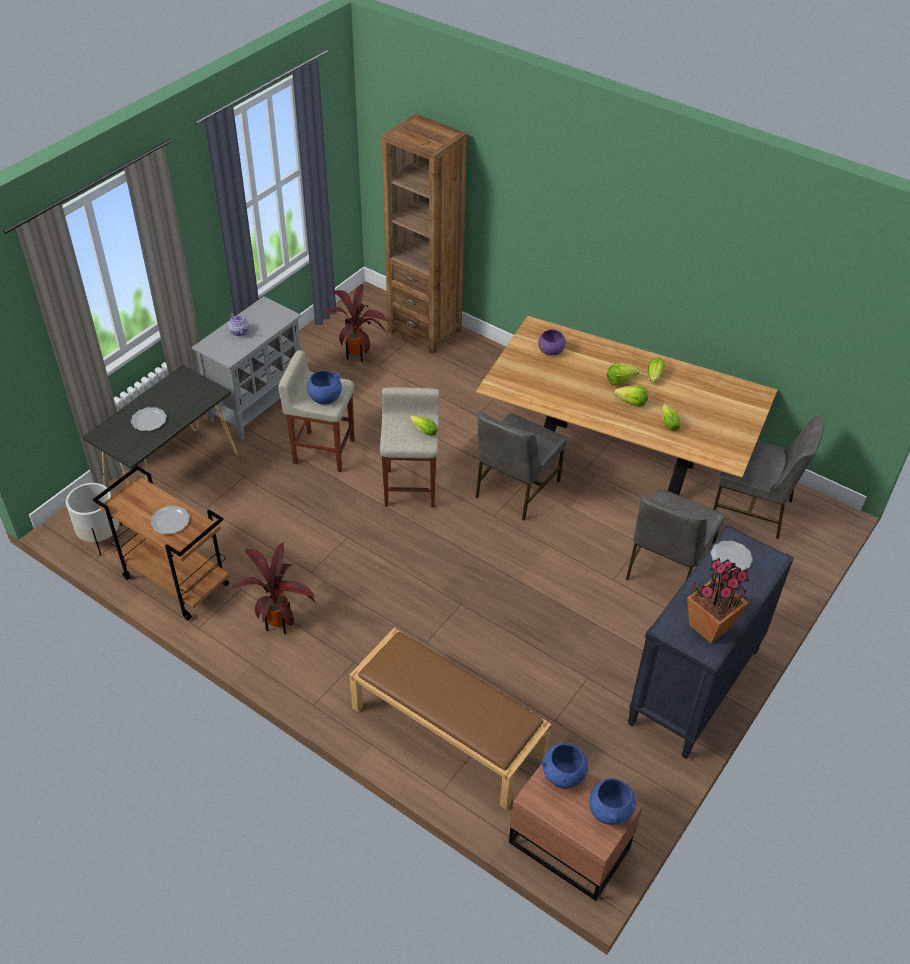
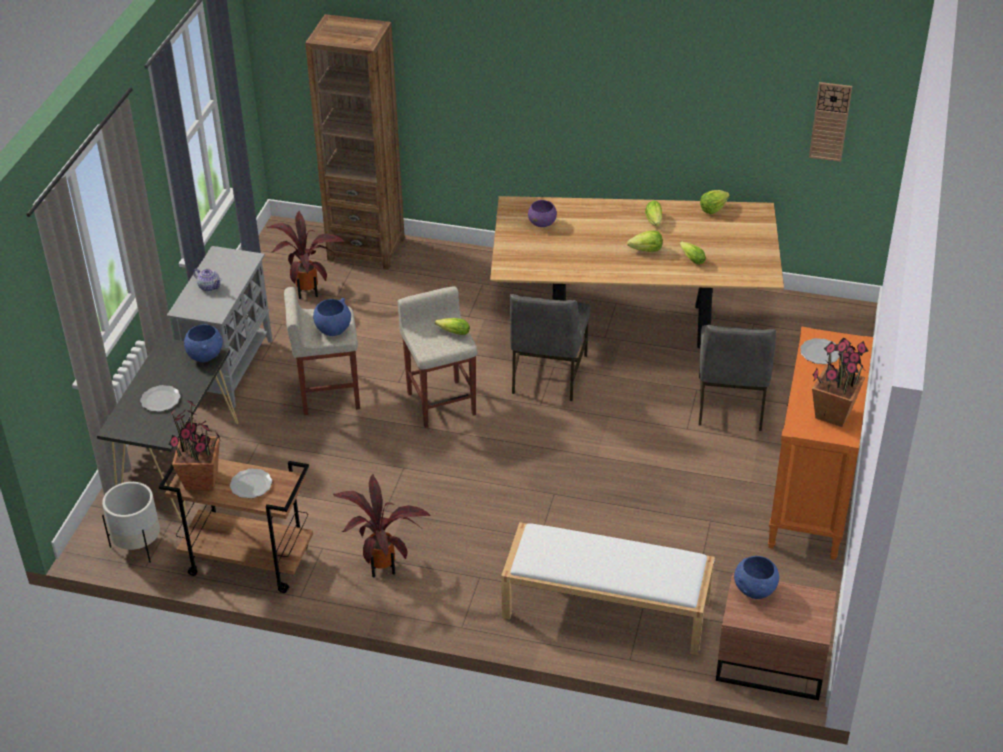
camera: 20 degrees left, 5 degrees down
(134, 504) = (202, 481): none -> potted plant
(446, 732) = (605, 608): brown bench -> white bench
(610, 812) = (811, 605): blue bowl -> blue bowl (205, 356)
(620, 381) = (624, 233): lettuce -> lettuce (713, 209)
(694, 688) = (811, 499): black dresser -> orange dresser
(753, 509) = (783, 329): grey chair -> none
(844, 327) = (830, 121): none -> wall clock

